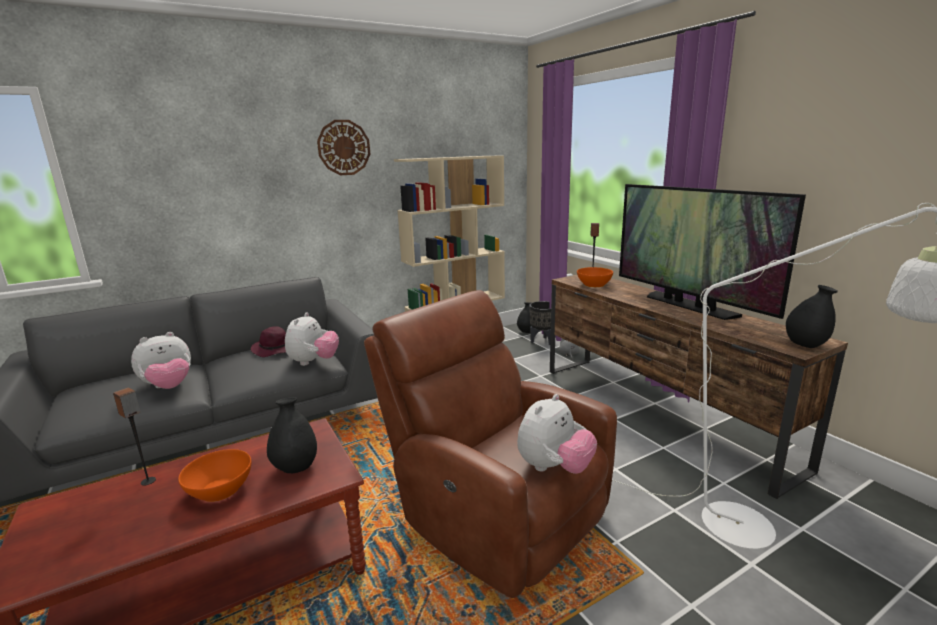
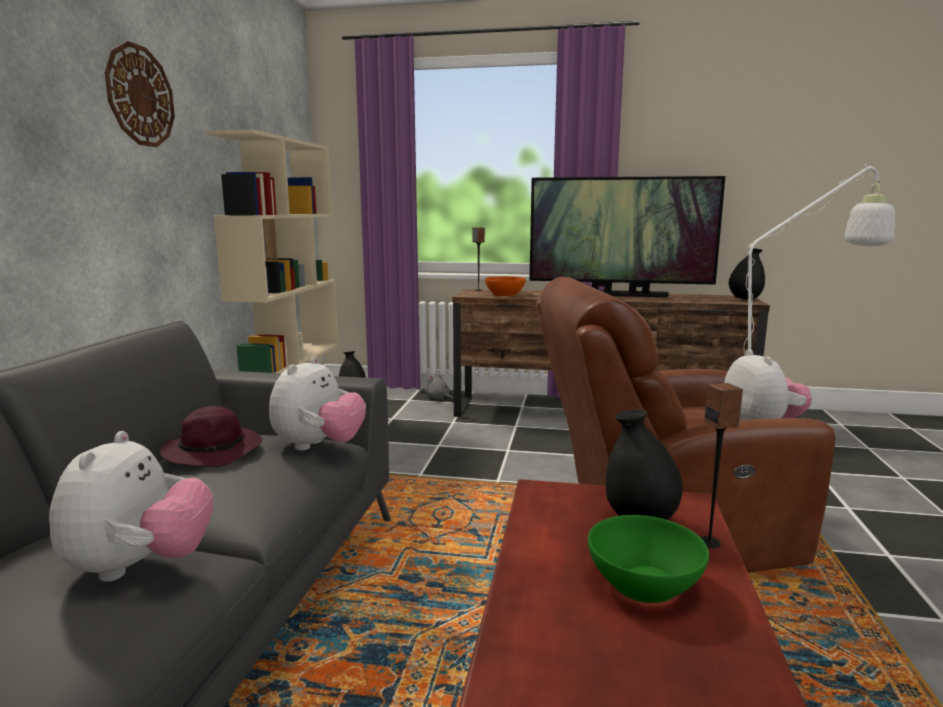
camera: 50 degrees left, 5 degrees down
(148, 481) = (537, 647): speaker -> speaker (709, 542)
(220, 489) = (643, 583): orange bowl -> green bowl
(313, 362) = (319, 446): plush toy -> plush toy turned 60 degrees clockwise
(542, 341) = (388, 395): black planter -> none

